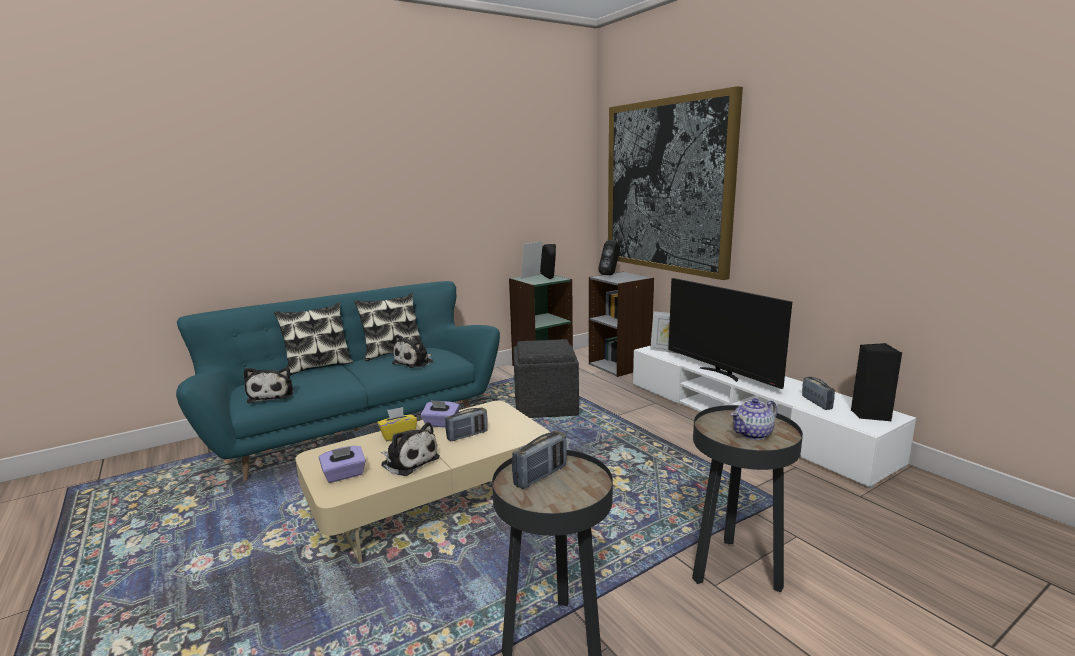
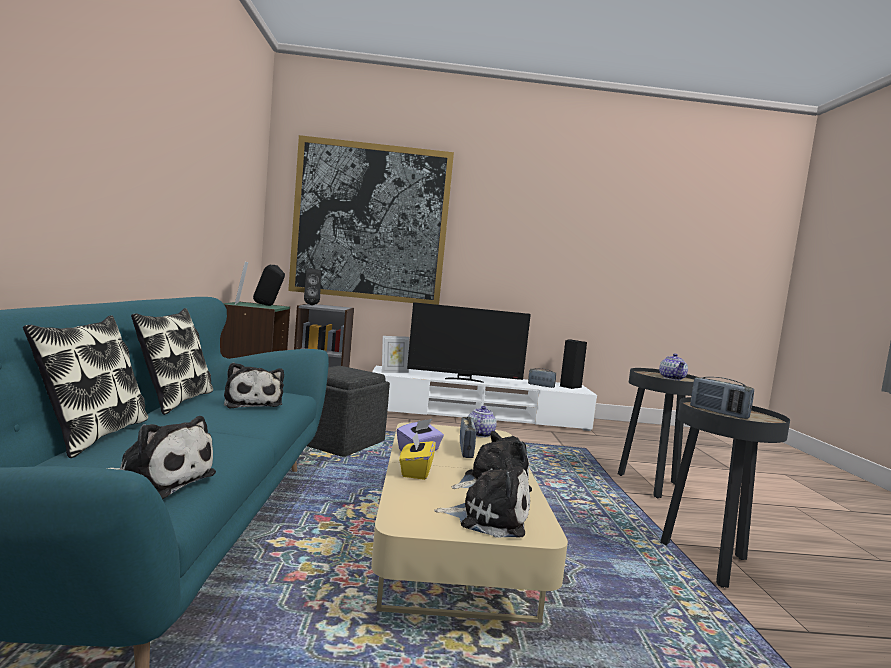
camera: 60 degrees left, 10 degrees down
(344, 475) = (489, 517): purple tissue box -> plush toy
(521, 428) = (479, 434): none -> teapot
(540, 476) = (718, 412): radio -> radio turned 150 degrees clockwise

